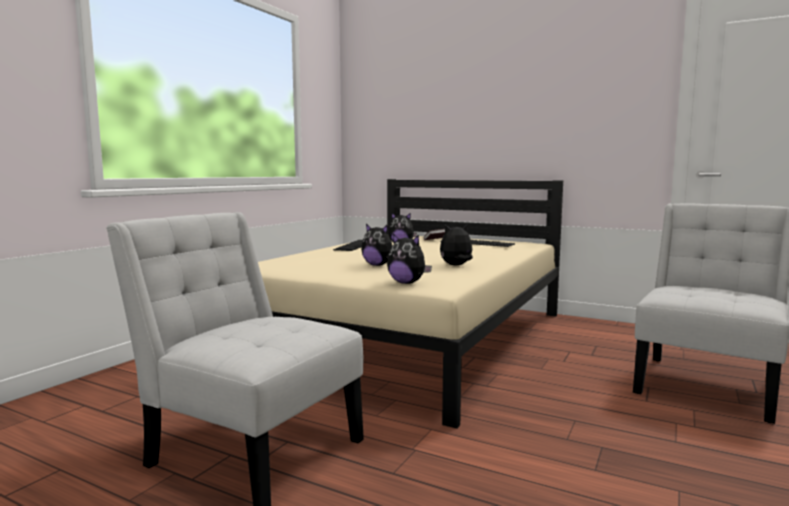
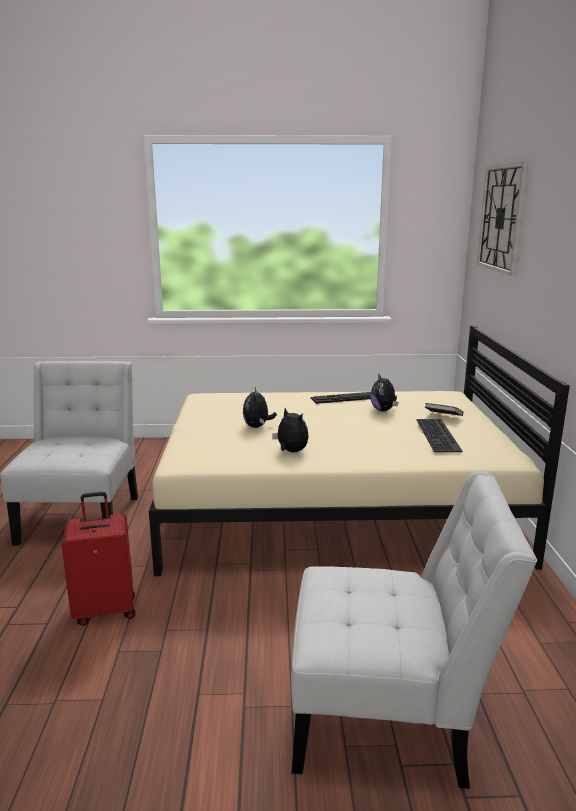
camera: 60 degrees right, 10 degrees up
(407, 283) = (190, 450): plush toy -> none
(411, 91) = (502, 218): none -> wall clock
(508, 465) = (105, 610): none -> red suitcase

